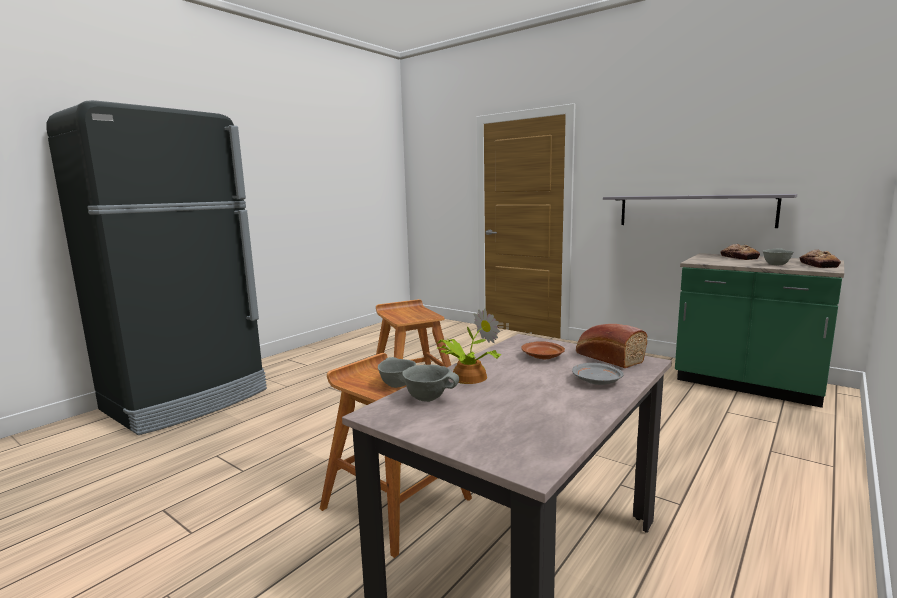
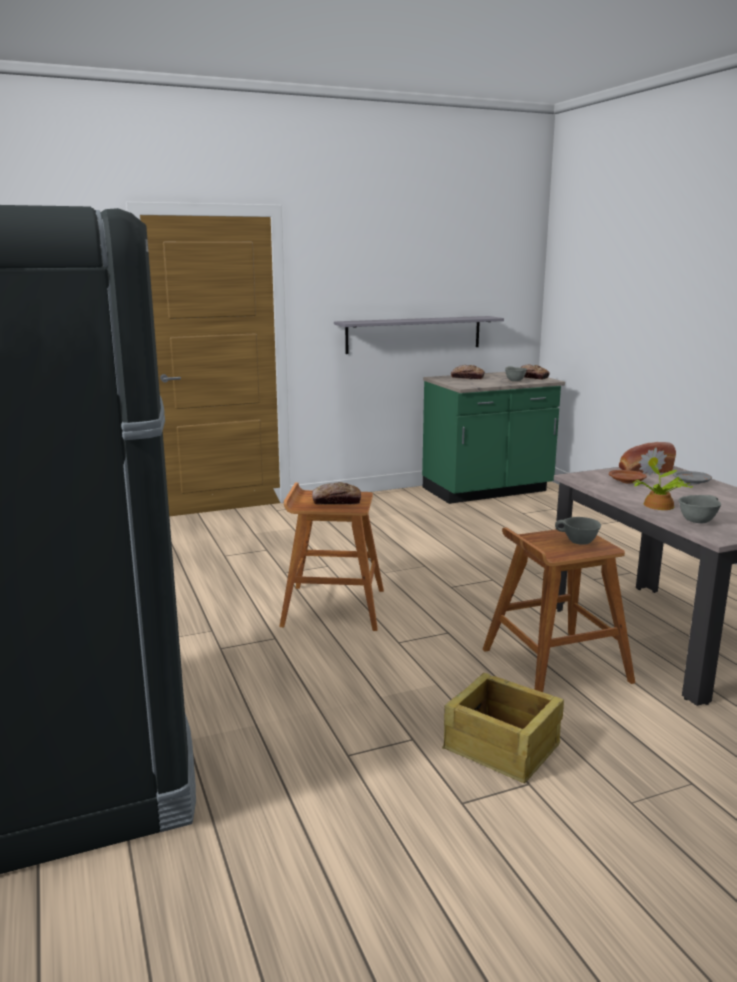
camera: 60 degrees left, 5 degrees up
(241, 509) = (502, 748): none -> crate
(410, 315) = (336, 501): none -> bread

